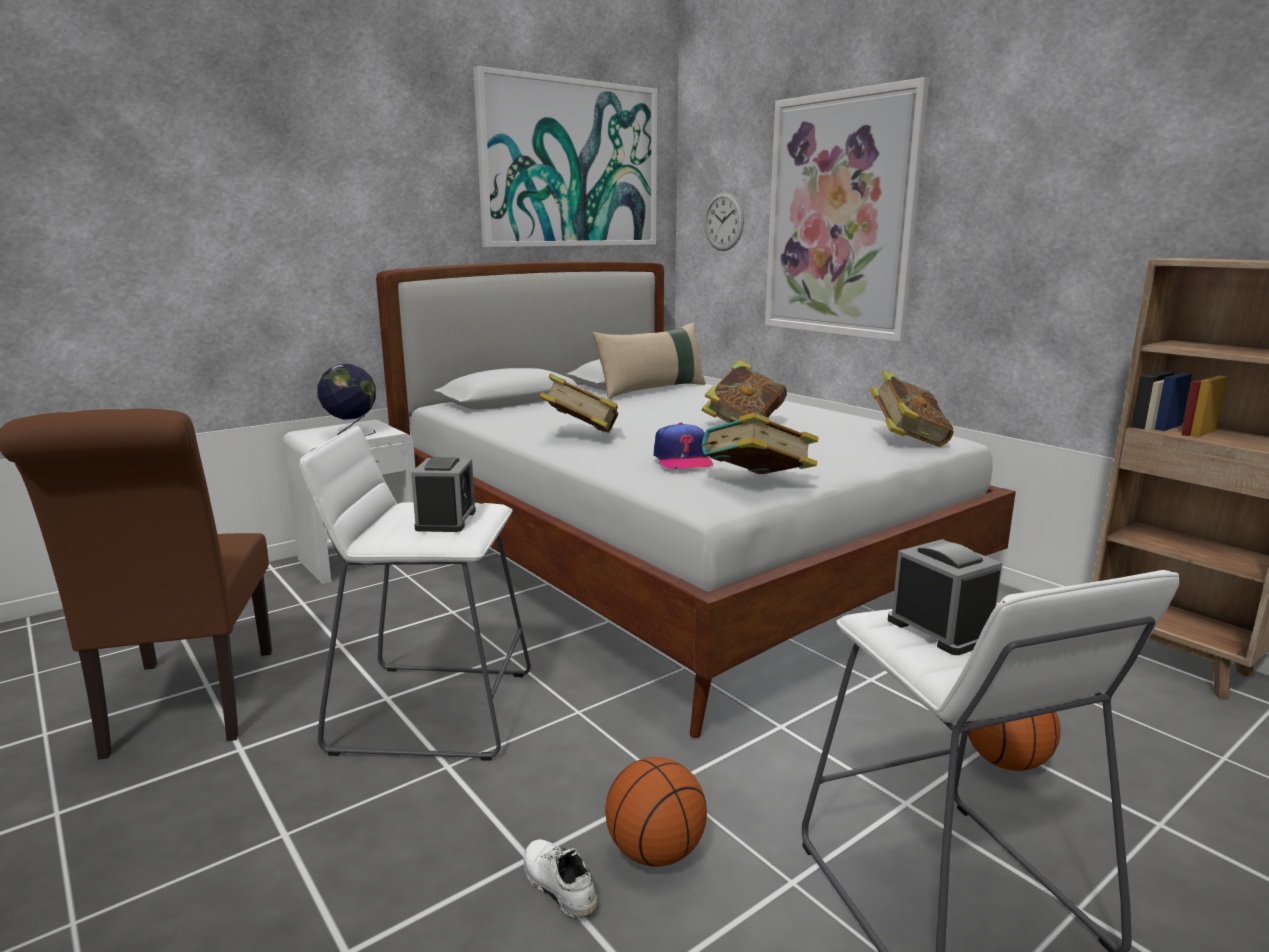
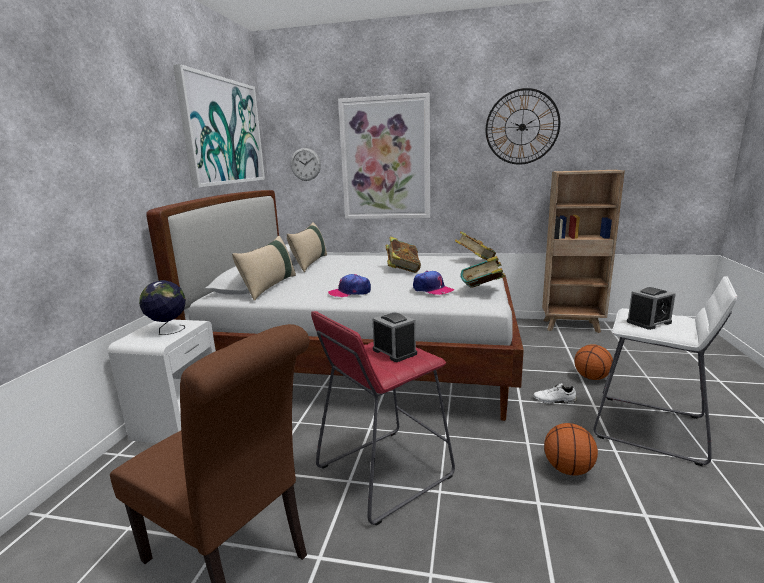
camera: 40 degrees left, 0 degrees up
(433, 710) = (384, 472): white stool -> red stool
(522, 408) = (270, 287): none -> beige pillow
(557, 886) = (565, 505): white shoe -> white shoe (554, 401)
(580, 436) = (350, 292): book -> cap
(940, 629) = (648, 322): alarm clock -> alarm clock turned 135 degrees clockwise
(1120, 146) = (522, 127): none -> wall clock

